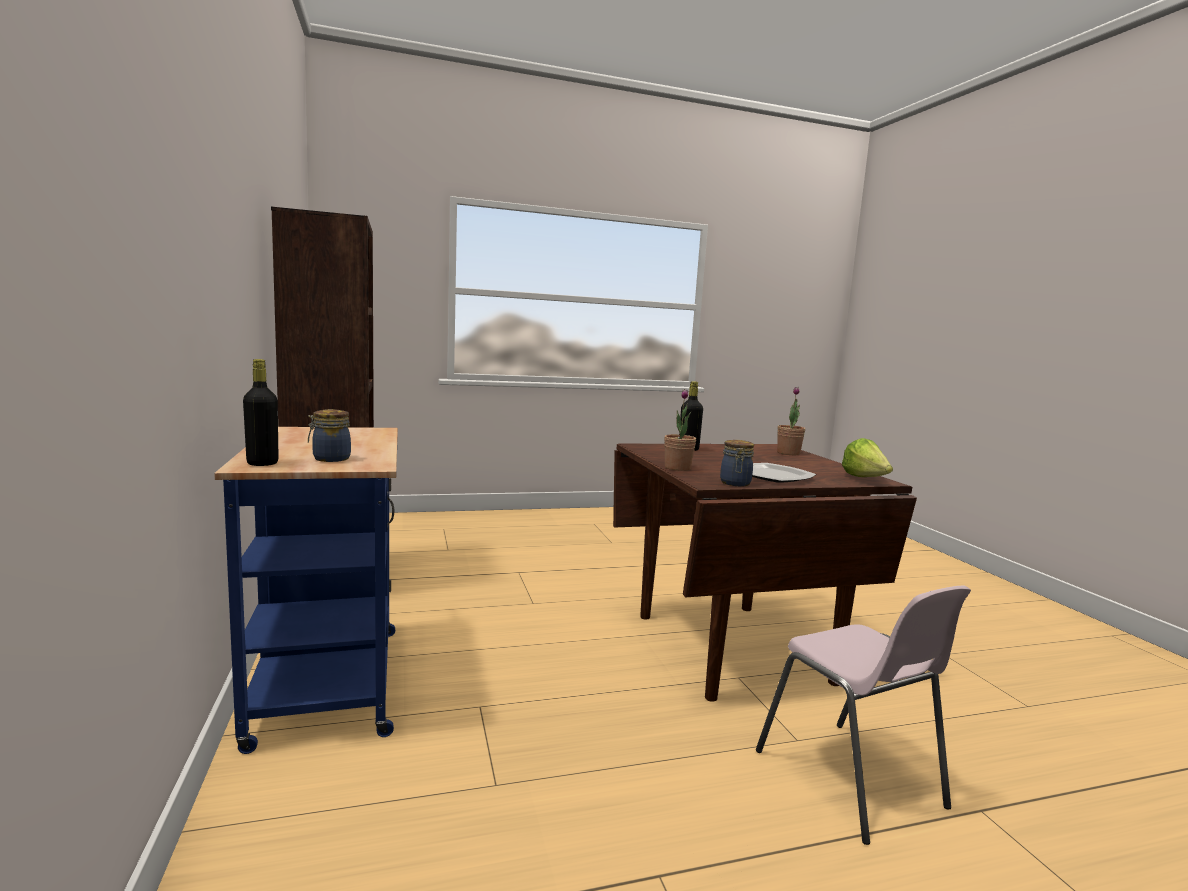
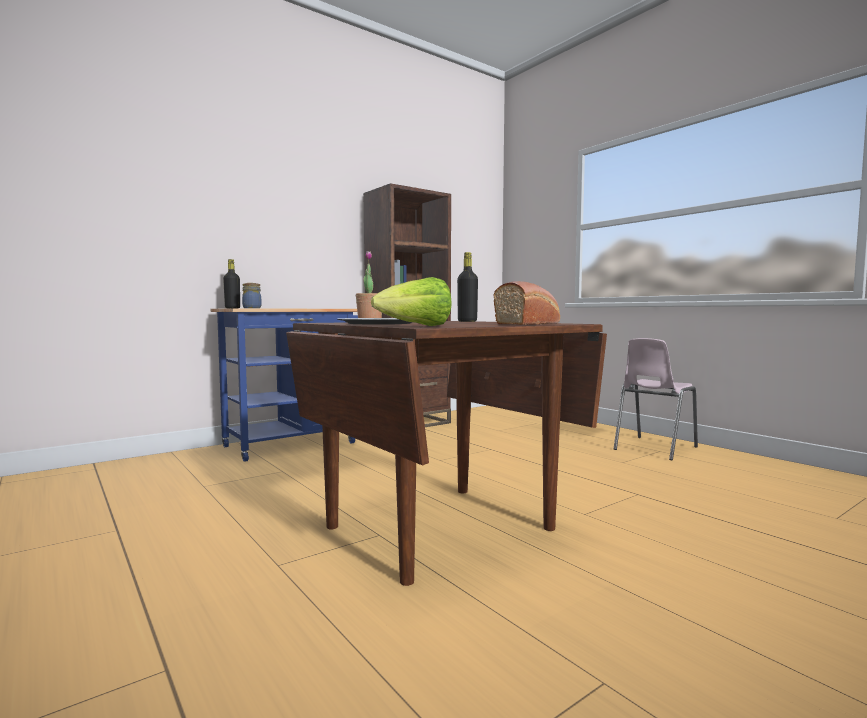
camera: 70 degrees right, 5 degrees down
(735, 483) = (327, 323): jar -> none
(788, 453) = (529, 323): potted plant -> bread
(850, 780) = (217, 590): pink chair -> pink chair (653, 448)

